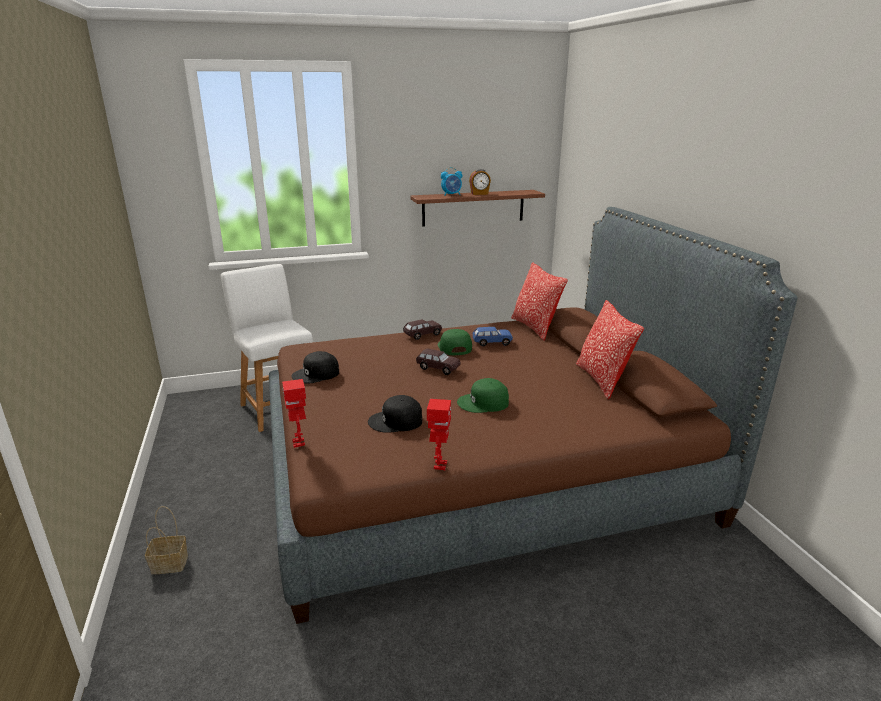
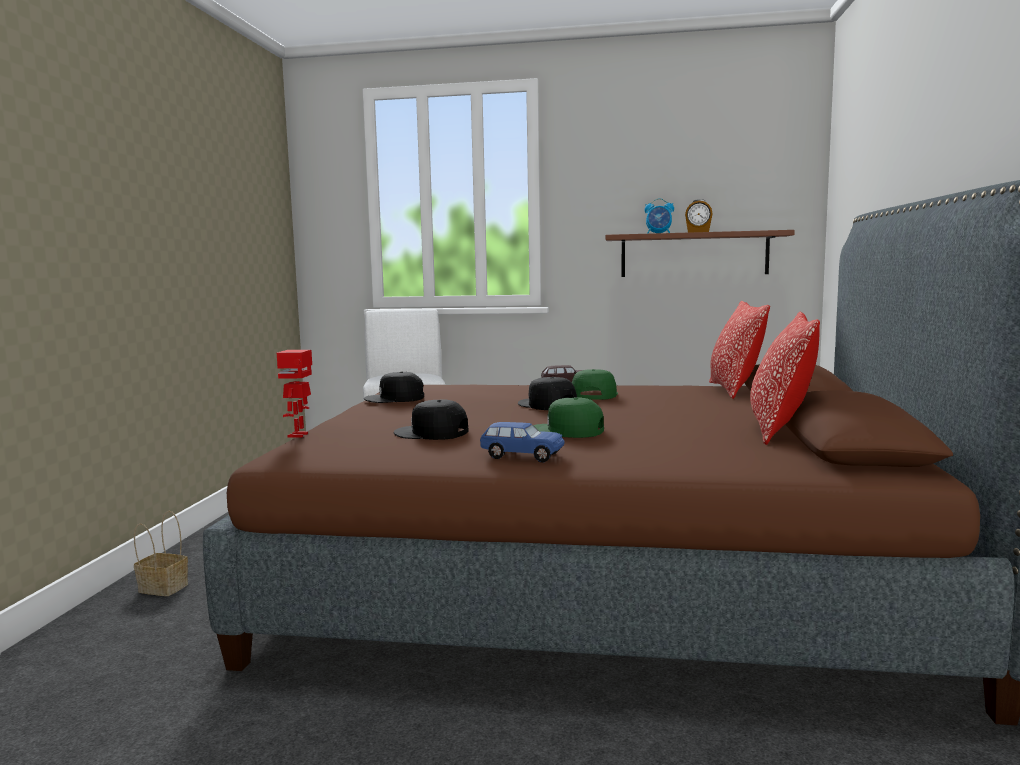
camera: 25 degrees right, 15 degrees down
(438, 368) = (546, 405): brown toy car -> black cap
(439, 465) = (429, 465): toy robot -> none
(492, 342) = (652, 395): blue toy car -> blue toy car (522, 456)

